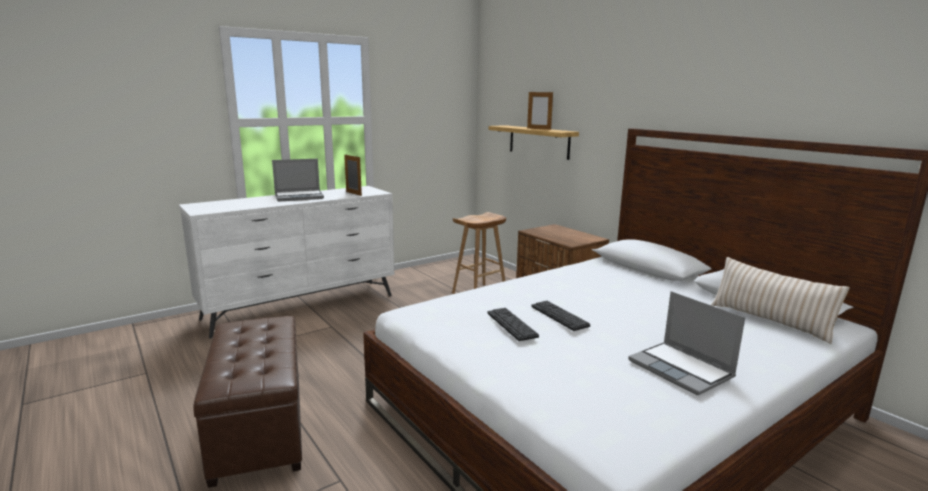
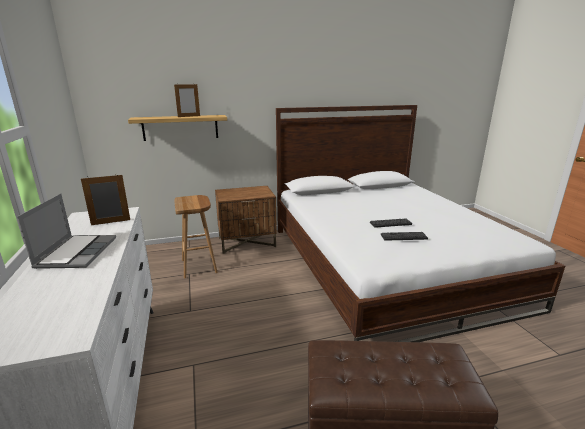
camera: 70 degrees left, 5 degrees up
(682, 369) = (453, 215): laptop -> none
(769, 320) = (399, 189): beige pillow -> none

